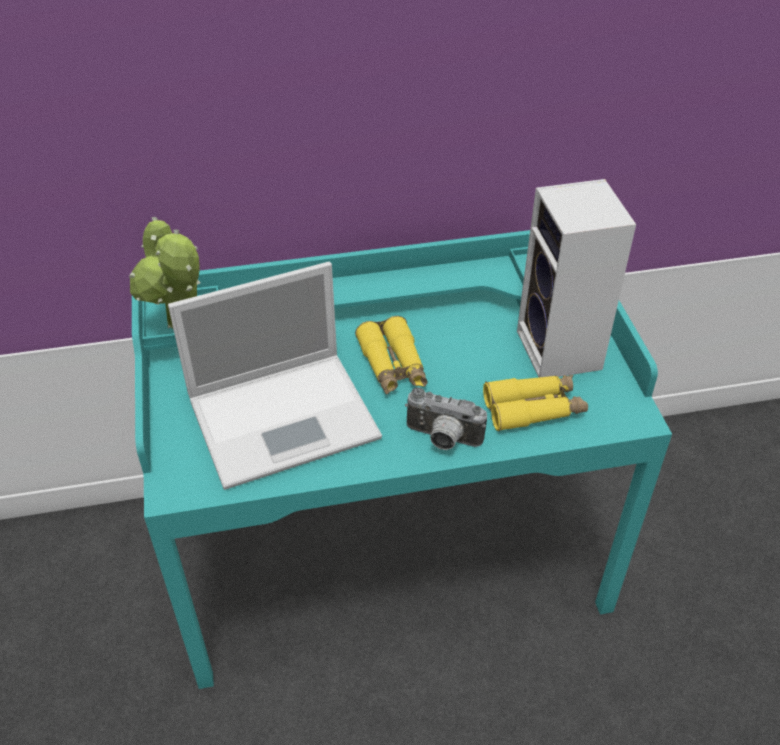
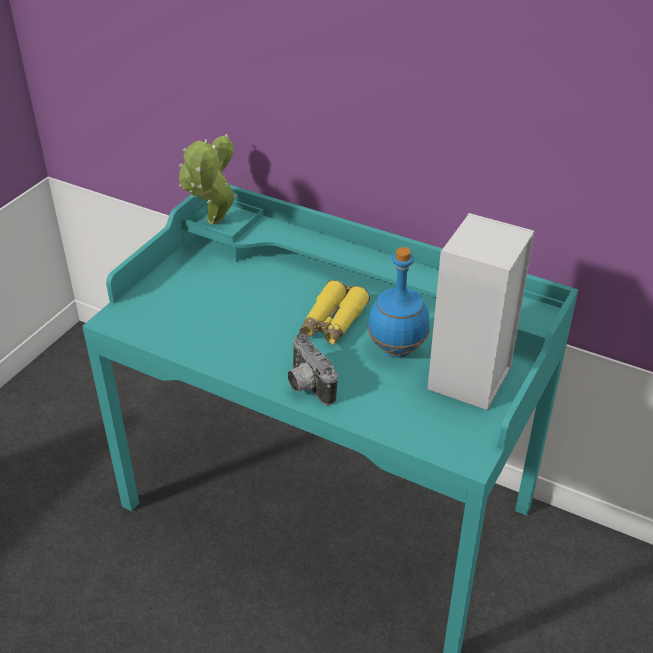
camera: 40 degrees right, 5 degrees down
(286, 417) = (226, 316): laptop -> none
(476, 358) = (398, 349): none -> blue bottle
(534, 409) = (397, 405): yellow binoculars -> none

